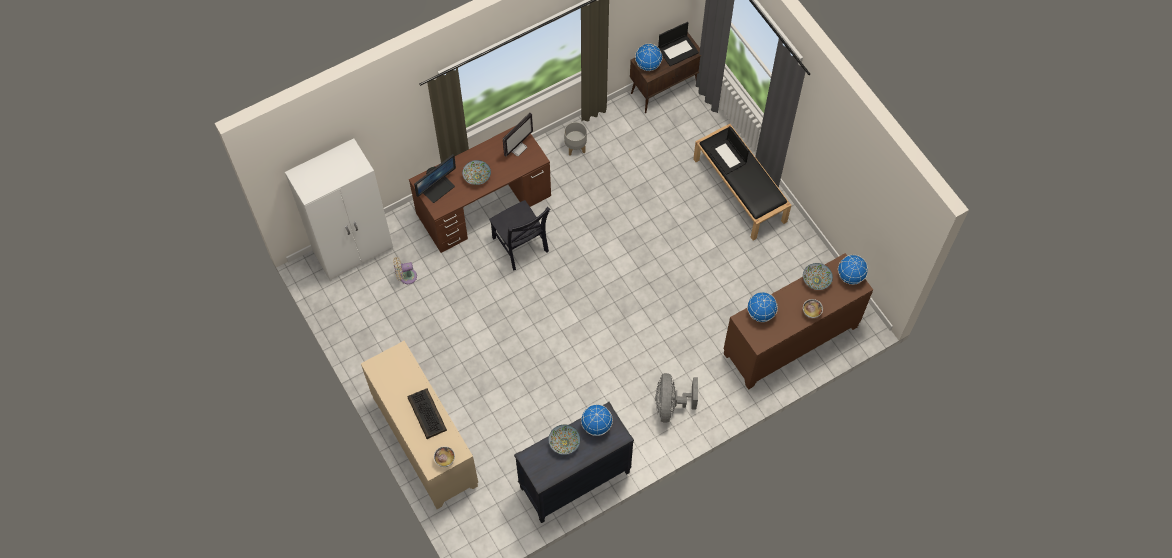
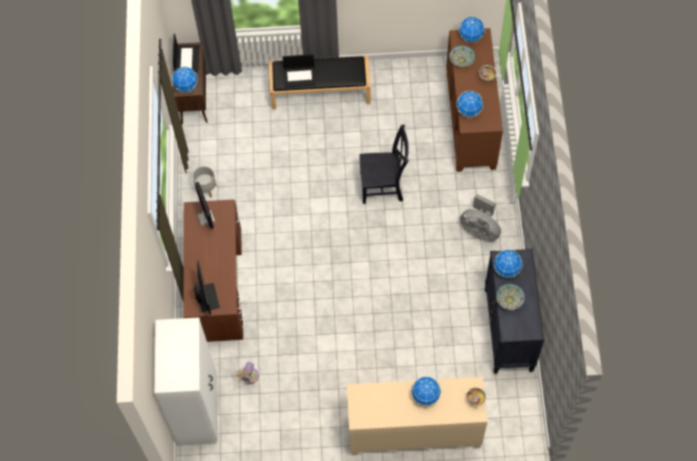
camera: 60 degrees left, 0 degrees up
(426, 413) = (425, 396): keyboard -> globe
(477, 176) = (215, 261): bowl -> none
(521, 246) = (275, 273): black chair -> black chair (383, 186)

